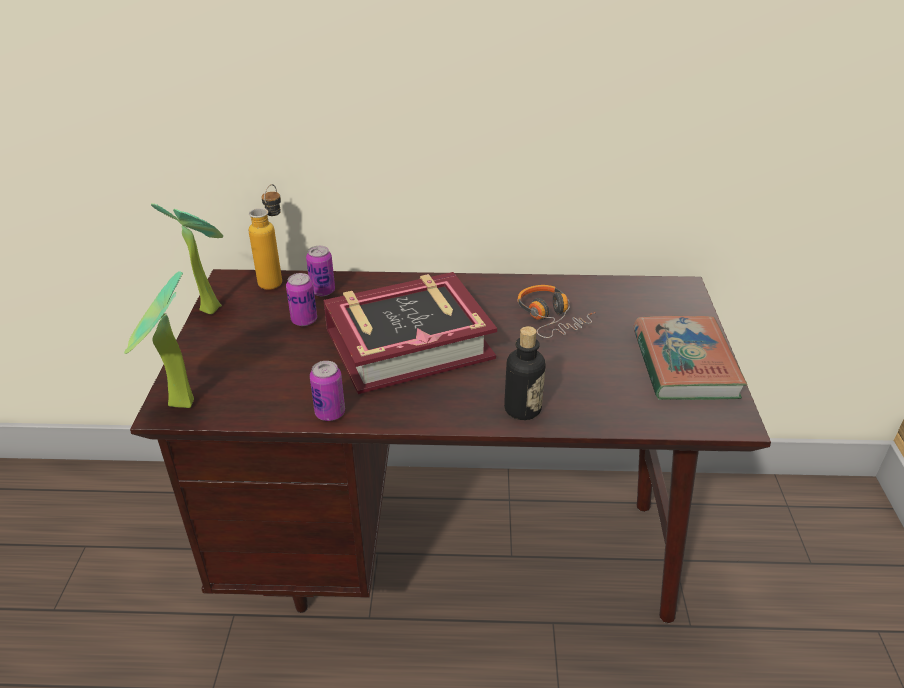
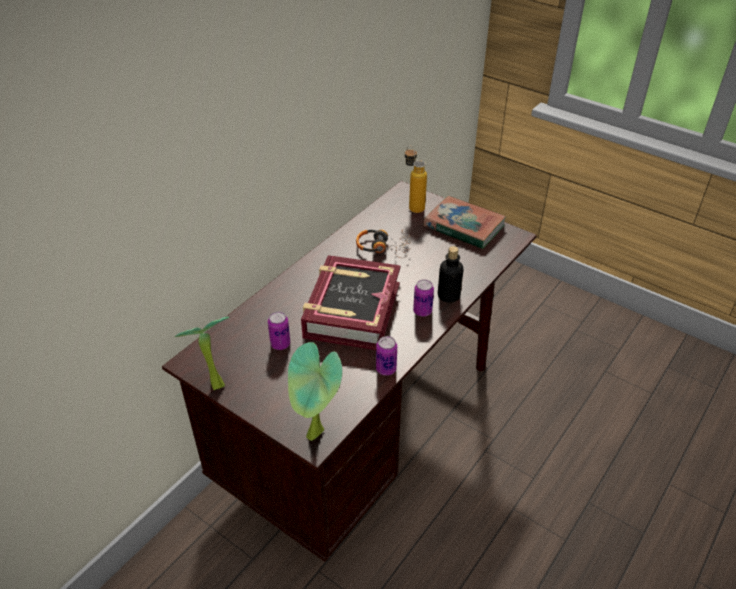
camera: 55 degrees left, 5 degrees up
(276, 279) = (215, 339): bottle -> bottle (413, 205)
(323, 291) = (255, 323): can -> can (422, 311)

